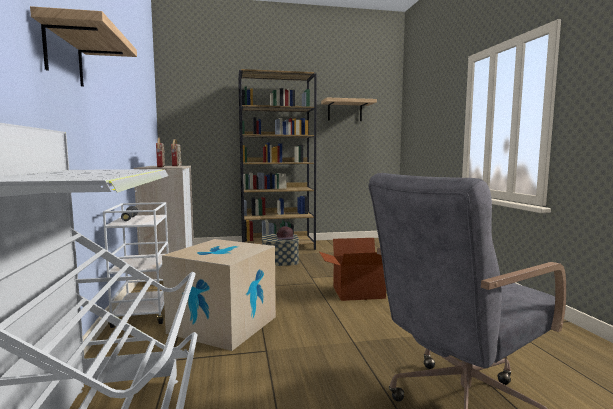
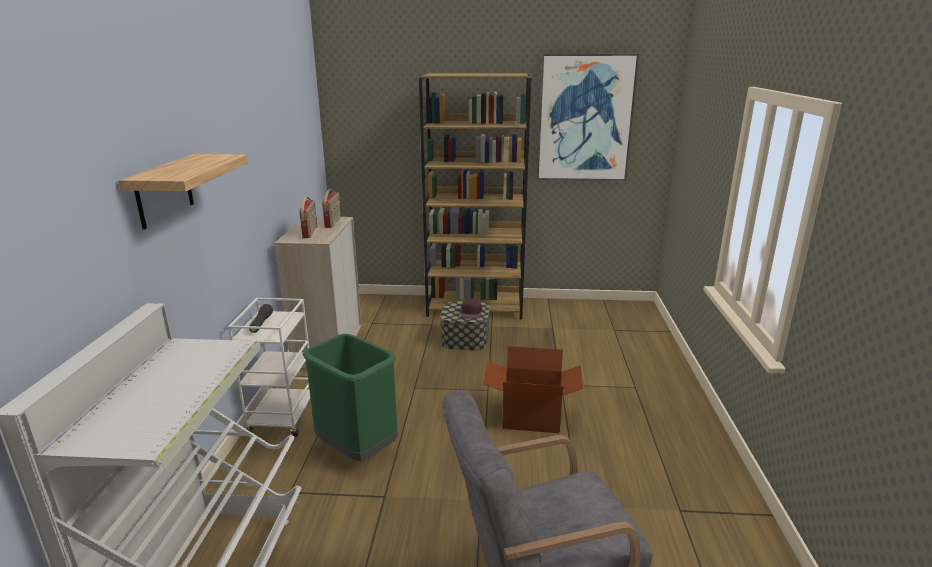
camera: 15 degrees right, 15 degrees up
(223, 325) = (356, 448): cardboard box -> green trash can
(344, 111) = (584, 118): shelf -> picture

